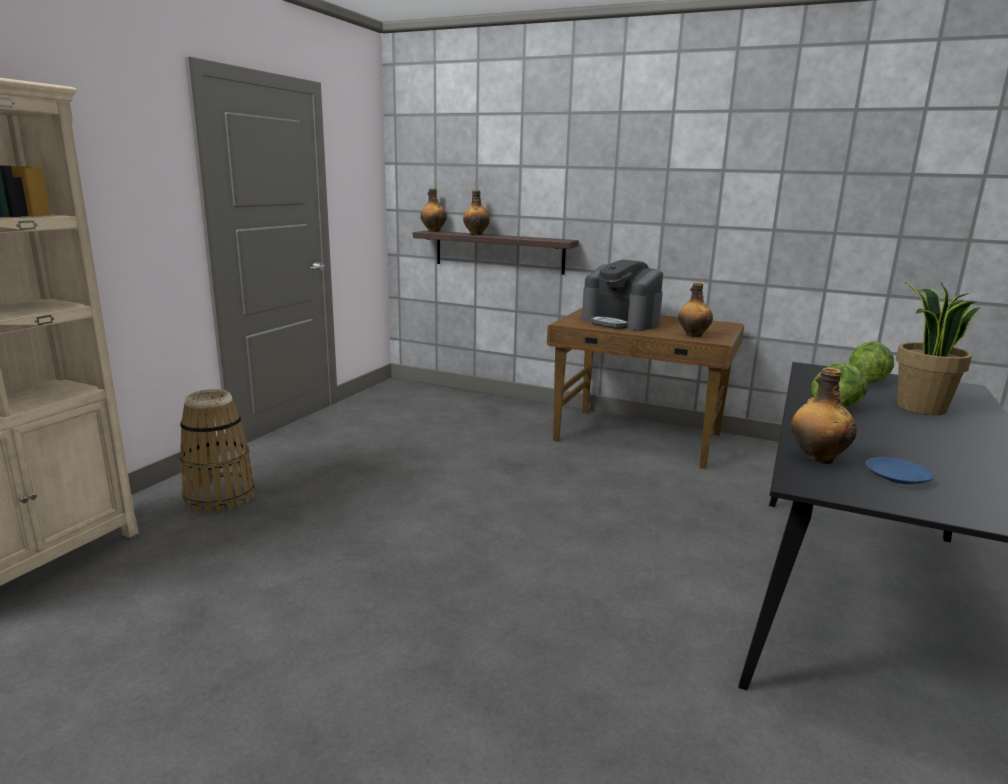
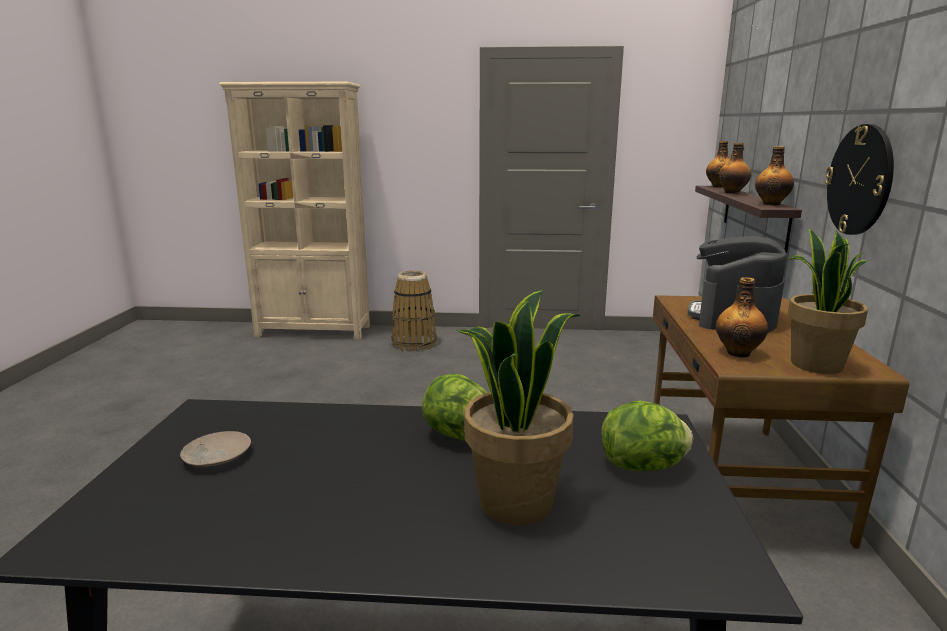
camera: 70 degrees right, 0 degrees up
(651, 214) = (860, 180): none -> wall clock
(718, 329) = (815, 364): none -> potted plant
(817, 458) = (266, 418): bottle -> bottle (771, 204)
(897, 477) = (216, 456): blue plate -> beige plate

